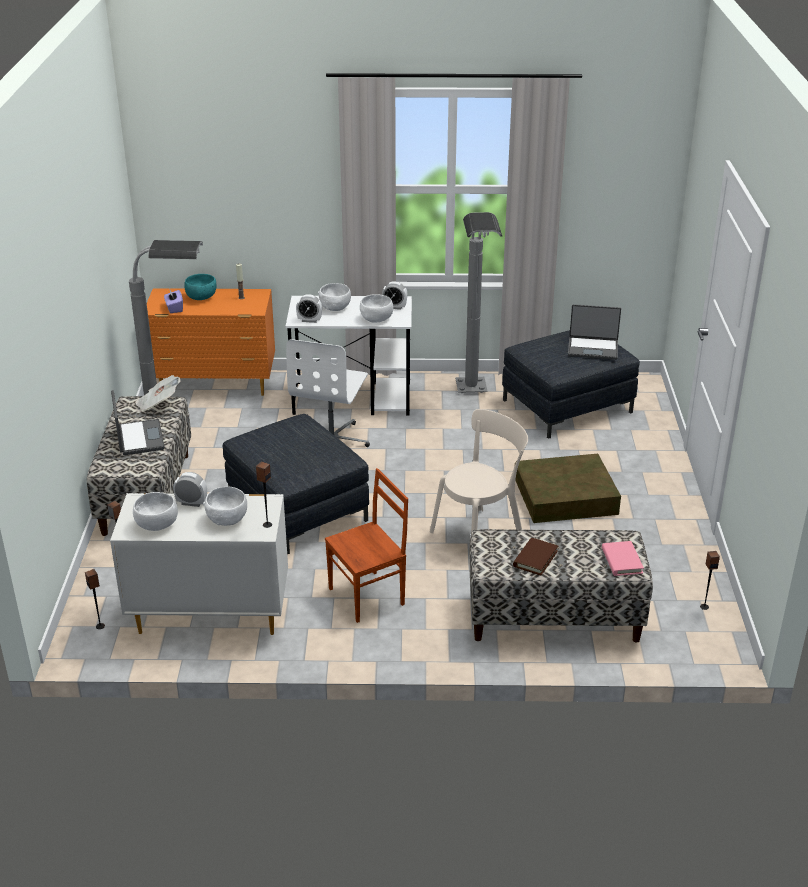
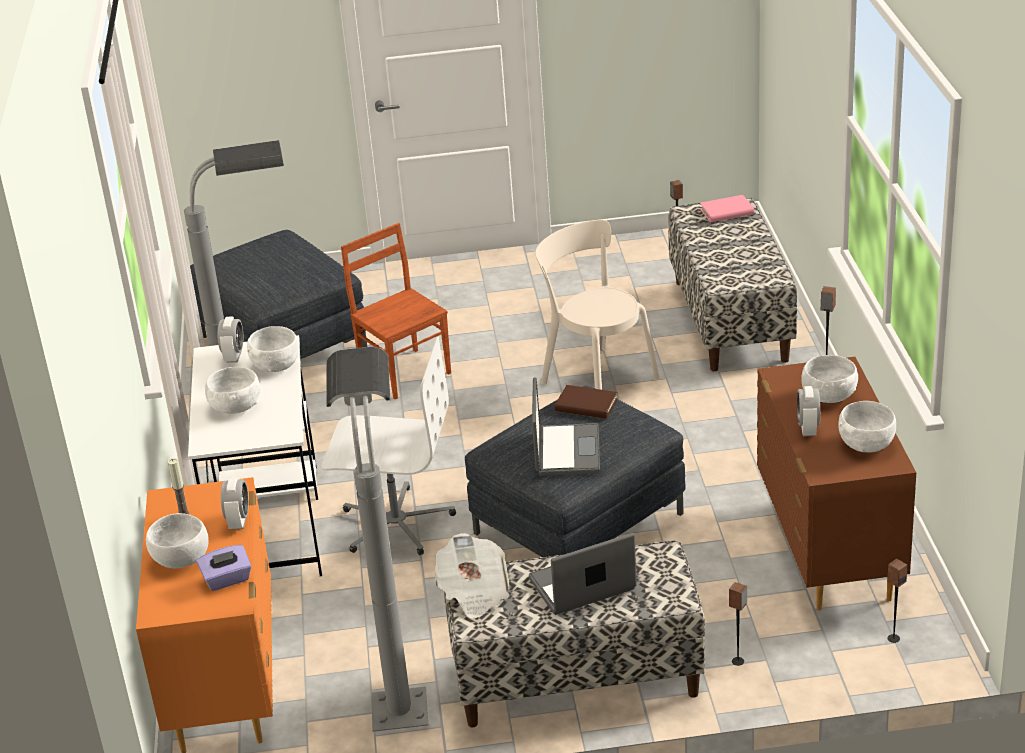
camera: 95 degrees left, 0 degrees up
(201, 297) = (181, 559): turquoise bowl -> white bowl
(208, 614) = (828, 551): white dresser -> brown dresser
(309, 320) = (283, 422): alarm clock -> alarm clock (238, 521)
(368, 597) = (743, 439): brown chair -> brown chair (405, 373)
(535, 558) = (744, 255): brown book -> brown book (586, 405)
(565, 496) = (499, 329): brown storage box -> none
(593, 348) = (270, 252): laptop -> laptop (565, 451)

